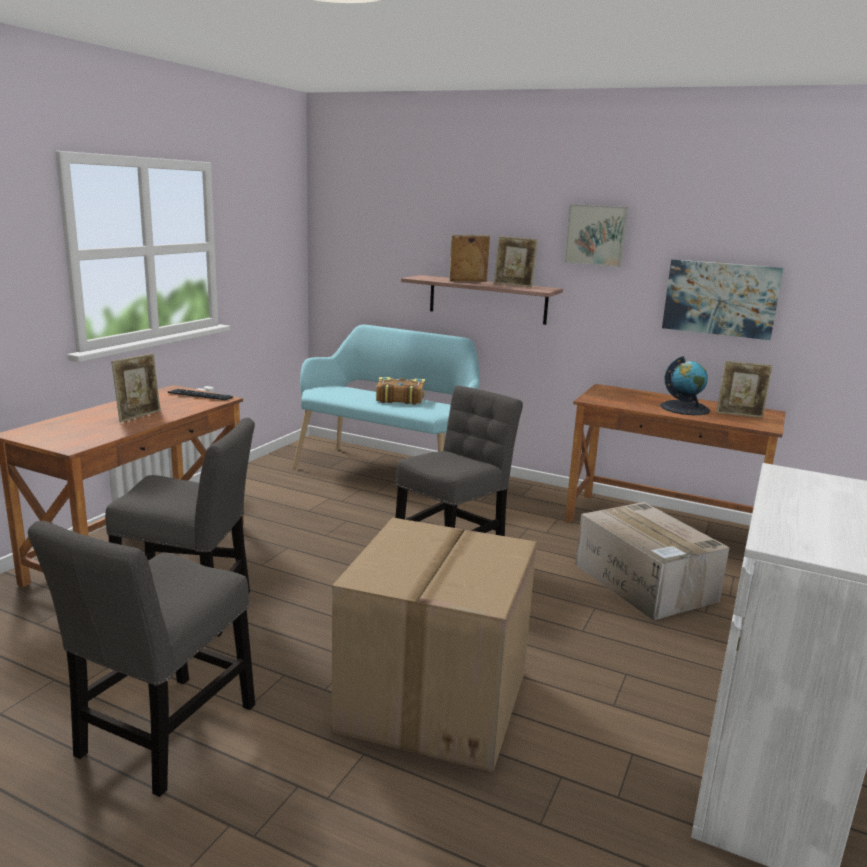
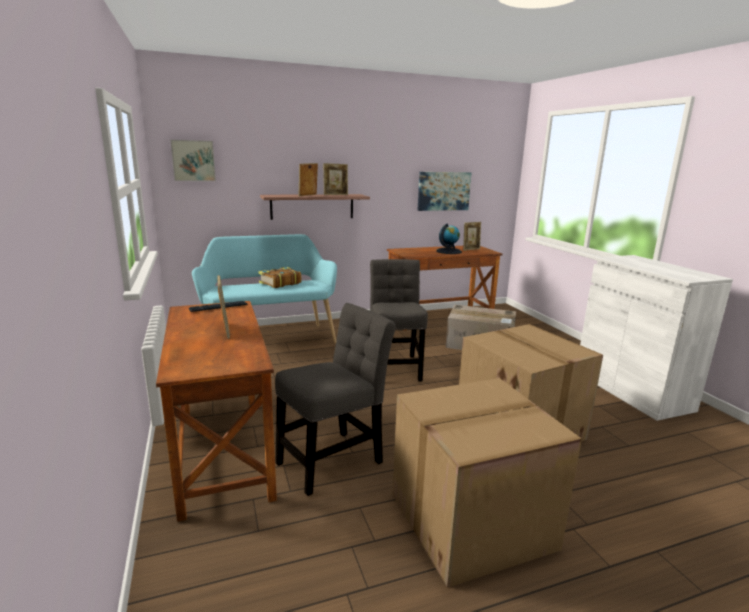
camera: 45 degrees left, 0 degrees up
(163, 736) = (470, 522): grey chair -> cardboard box
(596, 235) = (378, 160): picture -> picture (193, 160)

